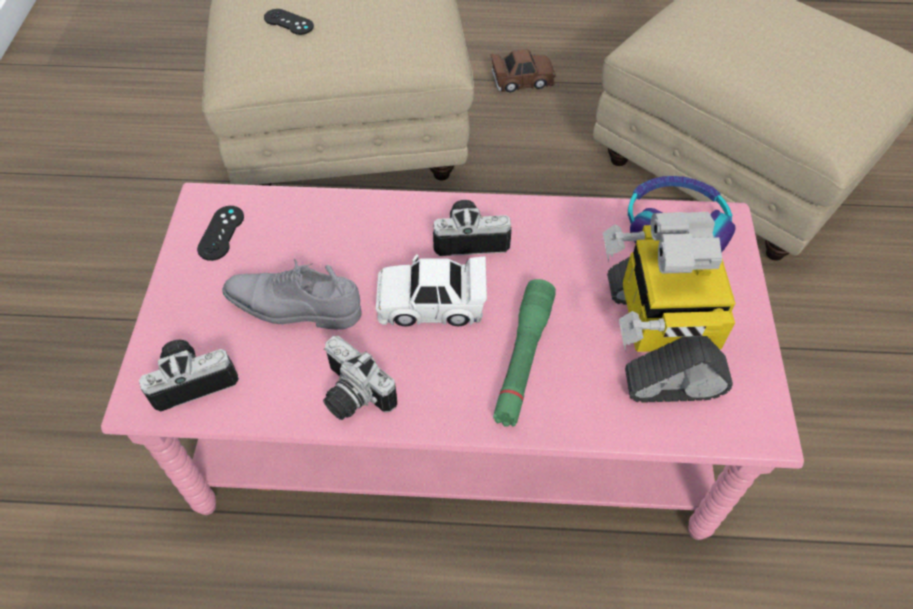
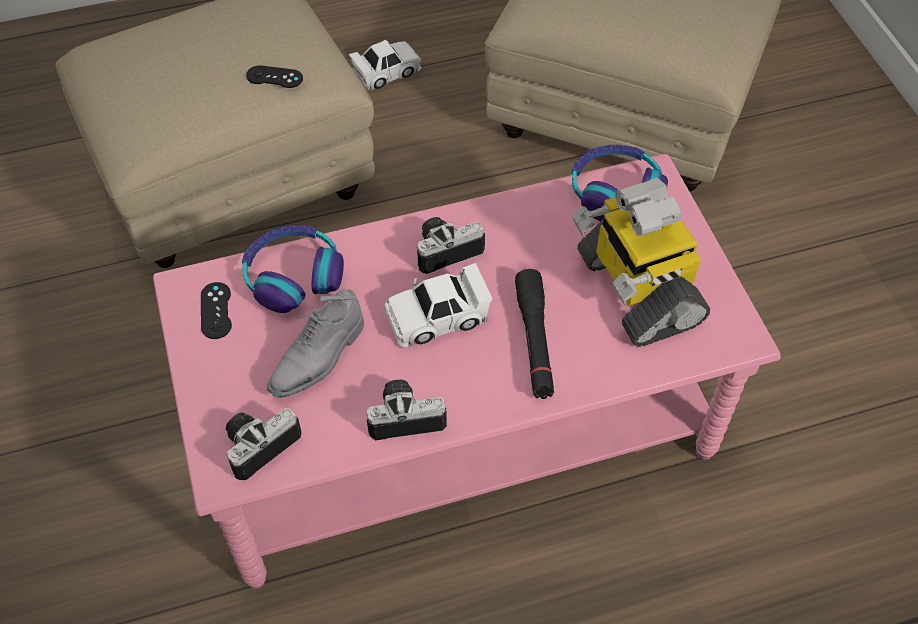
camera: 20 degrees left, 0 degrees up
(288, 22) = (169, 84): black game controller -> black game controller (274, 77)
(294, 308) = (318, 357): grey shoe -> grey shoe turned 45 degrees counterclockwise
(309, 220) = (293, 275): none -> headphones
(351, 396) = (405, 415): camera -> camera turned 150 degrees clockwise
(522, 80) = (386, 72): brown toy car -> white toy car
(522, 359) = (534, 340): green flashlight -> black flashlight

